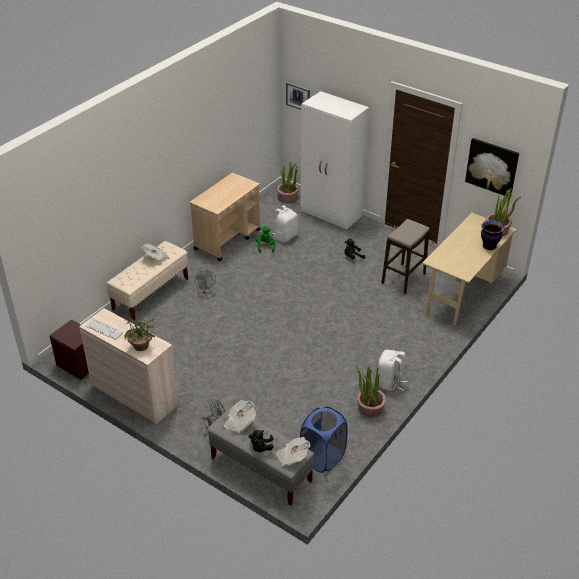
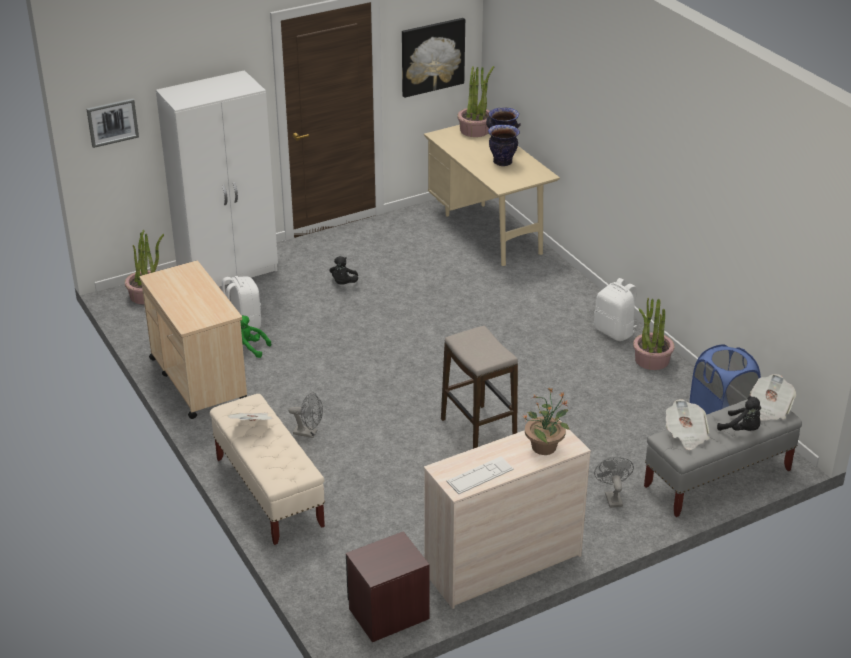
camera: 65 degrees left, 5 degrees down
(403, 279) = (424, 261): stool -> stool (478, 431)
(465, 253) = (503, 162): none -> vase

